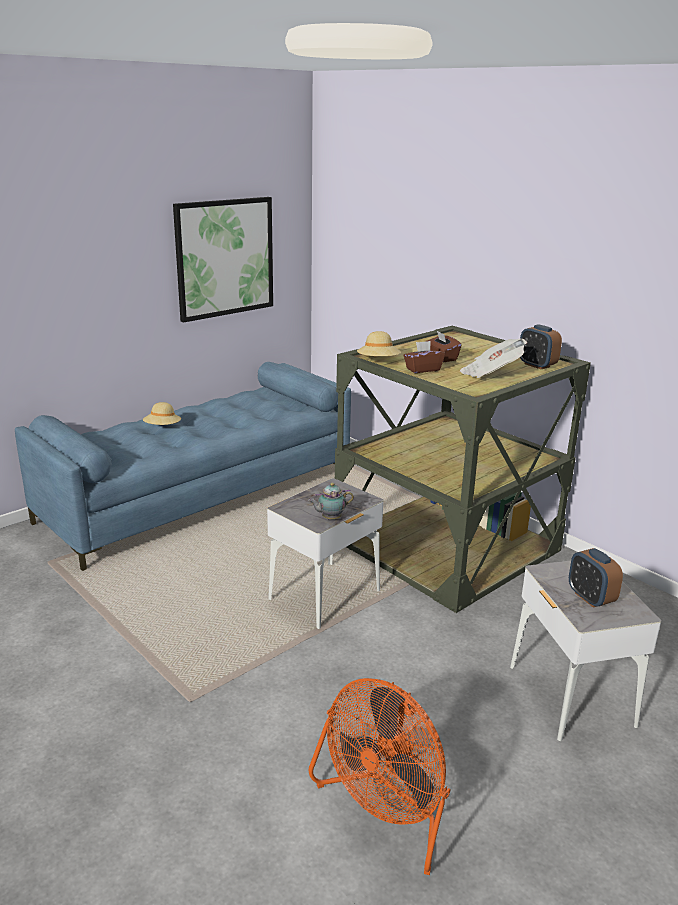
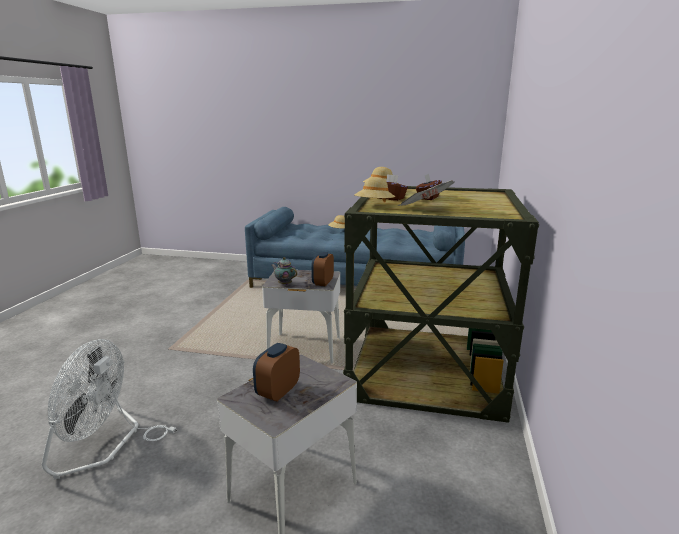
camera: 55 degrees right, 5 degrees down
(225, 258) = (420, 134): picture -> none
(385, 806) = (112, 440): orange fan -> white fan
(451, 384) = (374, 206): none -> beige hat
(537, 365) = (483, 214): alarm clock -> alarm clock (322, 282)

